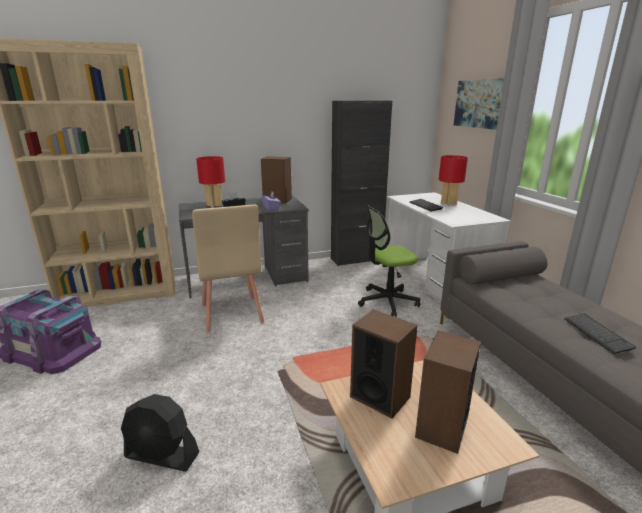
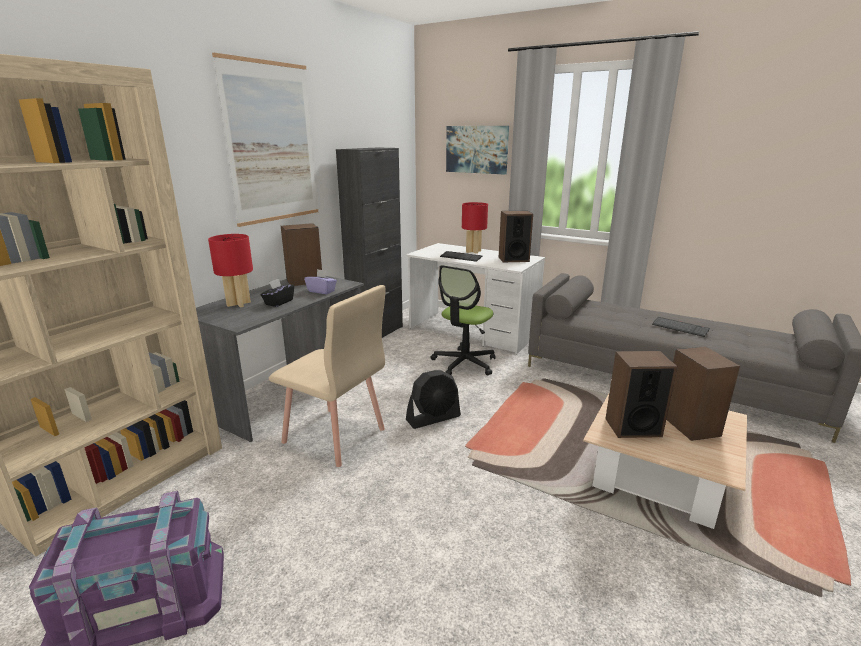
camera: 40 degrees left, 0 degrees up
(162, 455) = (496, 595): black fan -> black fan (433, 418)
(269, 94) = (271, 143): none -> picture
(471, 216) = (513, 259): none -> speaker

